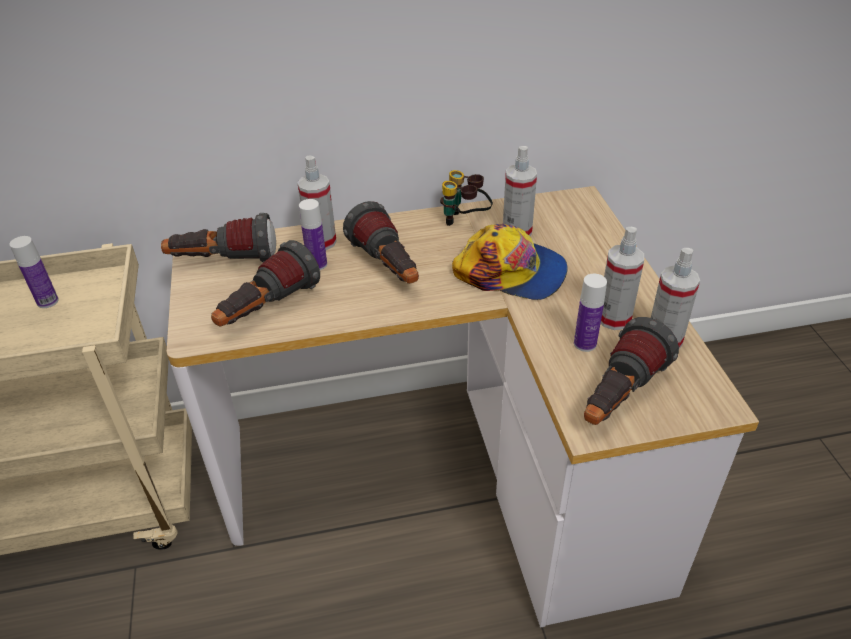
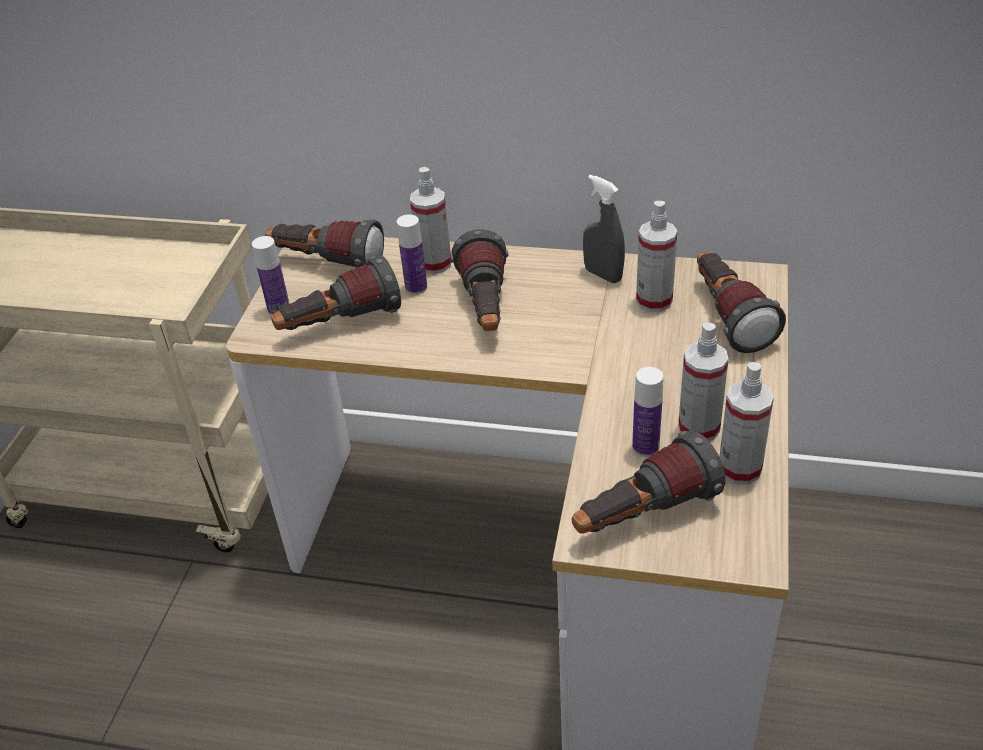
camera: 25 degrees right, 0 degrees up
(47, 301) = (153, 266): bottle -> bottle (279, 309)
(465, 221) = (603, 275): binoculars -> grey spray bottle
(511, 272) = (616, 346): cap -> none
(578, 232) = (727, 317): none -> flashlight

